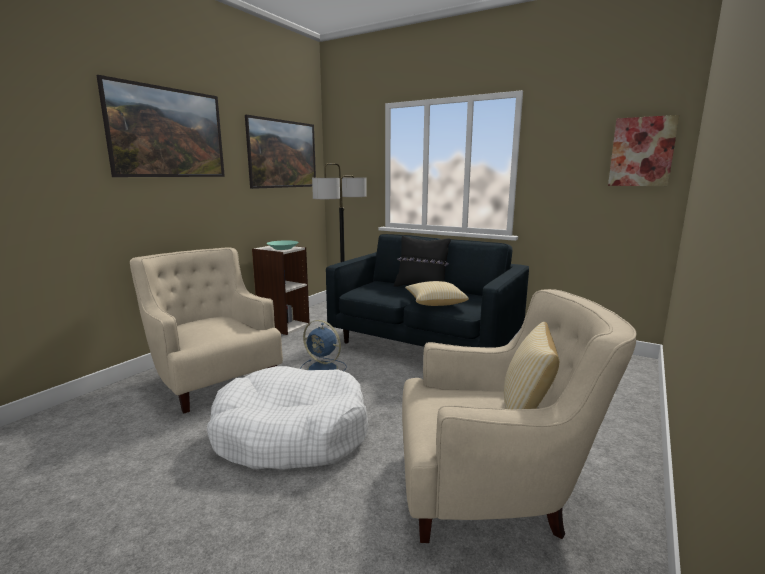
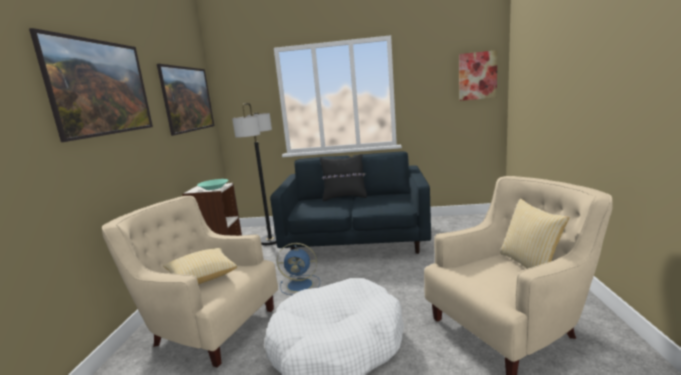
camera: 25 degrees left, 0 degrees up
(435, 303) = (373, 206): pillow -> pillow (202, 277)

